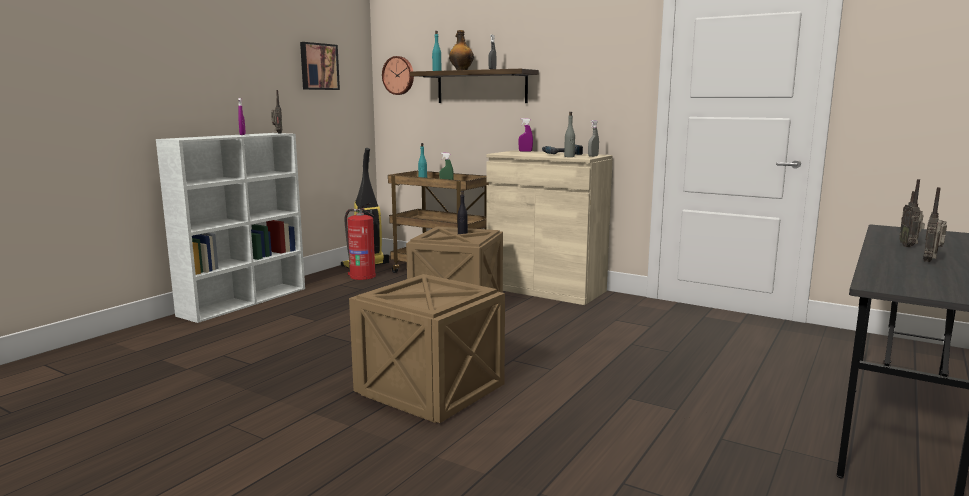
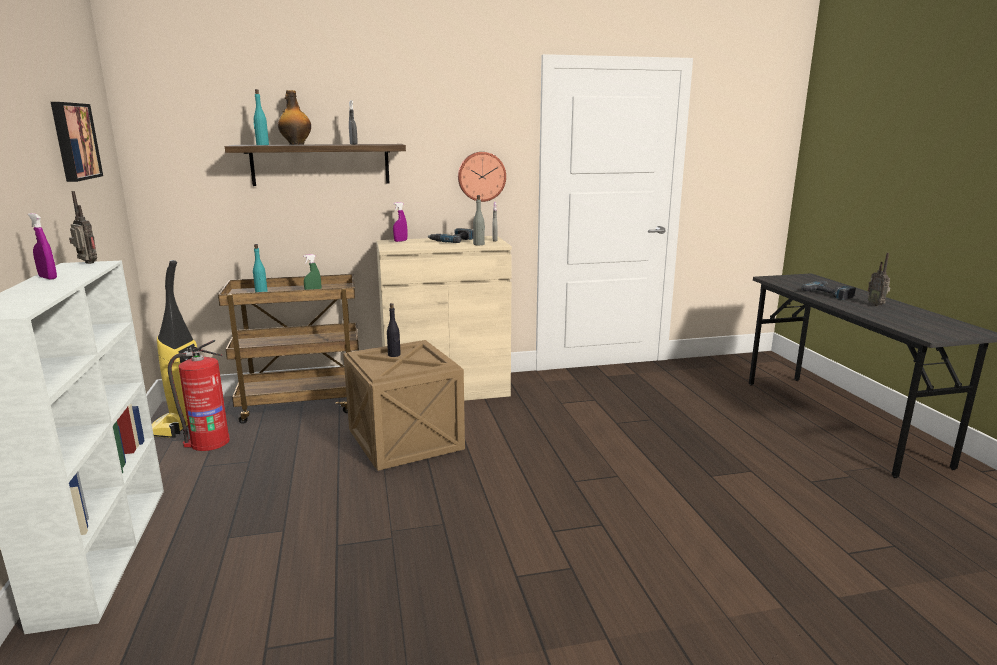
camera: 45 degrees left, 5 degrees up
(399, 75) = (173, 148): wall clock -> wall clock (481, 176)
(431, 391) = (585, 552): crate -> none
(909, 246) = (830, 293): radio -> power drill

